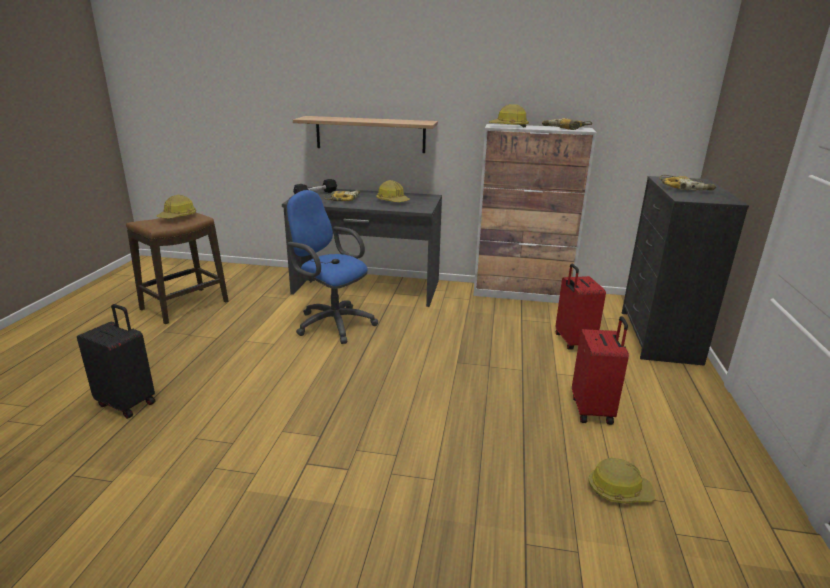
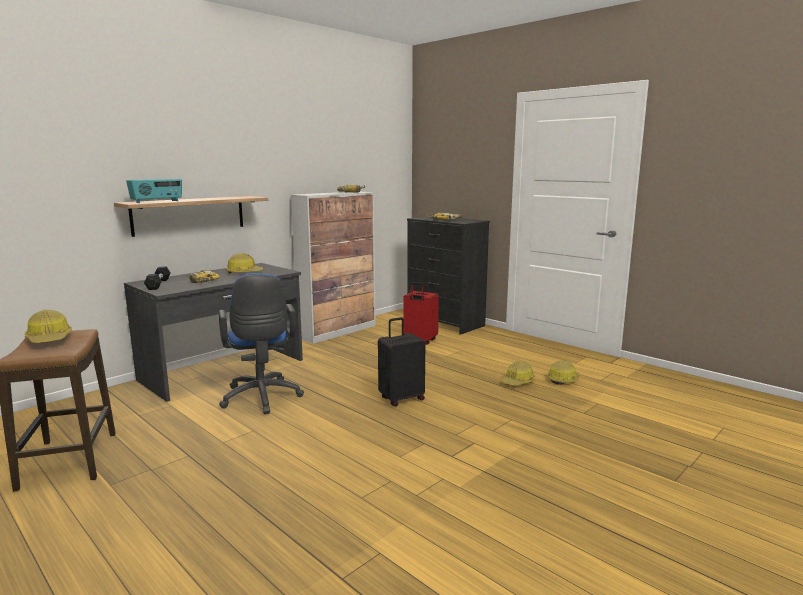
camera: 55 degrees left, 10 degrees down
(128, 403) = (246, 528): black suitcase -> black suitcase (401, 398)
(324, 119) = (157, 202): none -> radio
(331, 323) = (261, 399): blue office chair -> blue office chair turned 90 degrees counterclockwise
(509, 126) = (316, 194): hard hat -> hard hat (518, 382)
(593, 410) = (493, 361): red suitcase -> none

